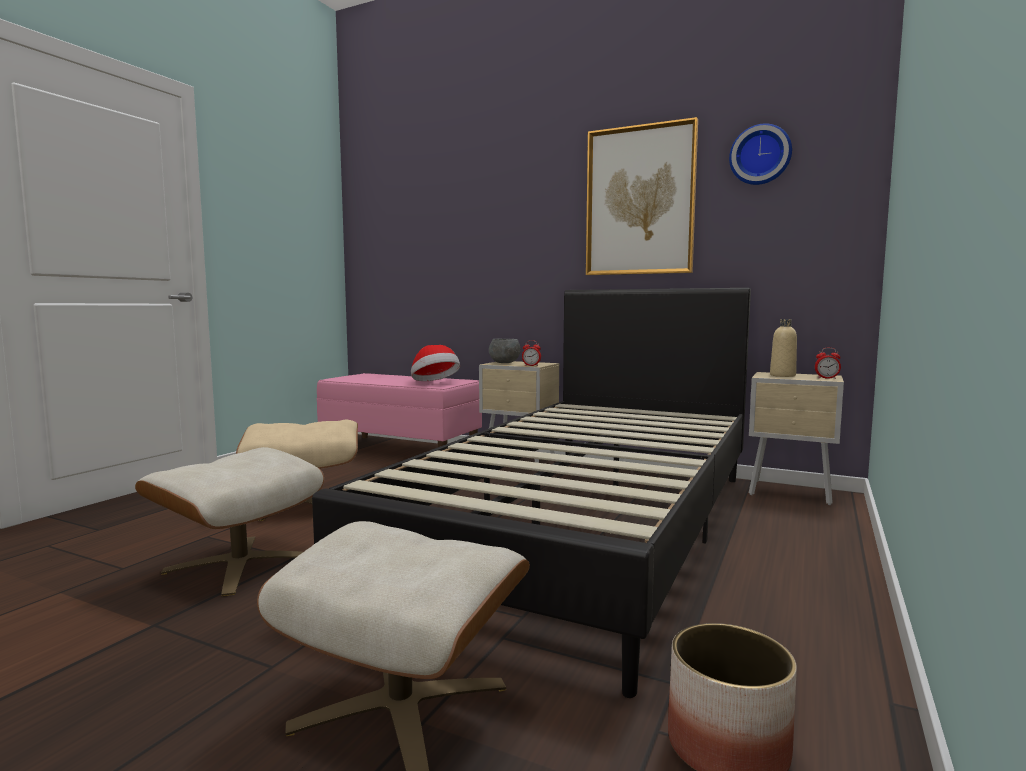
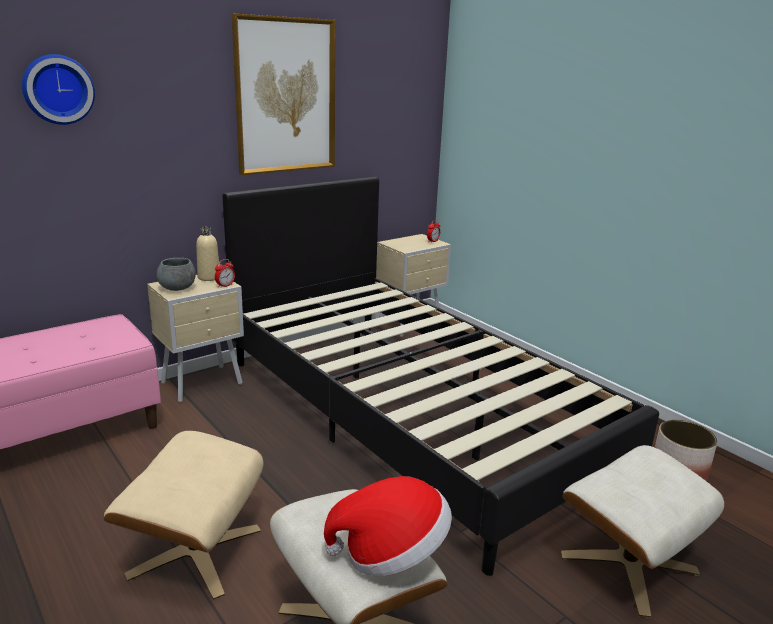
camera: 65 degrees left, 15 degrees up
(435, 383) = (103, 339): hat -> hat (391, 553)
(760, 155) = (376, 62): wall clock -> wall clock (57, 89)
(782, 375) = (407, 244): beige bottle -> beige bottle (209, 277)

